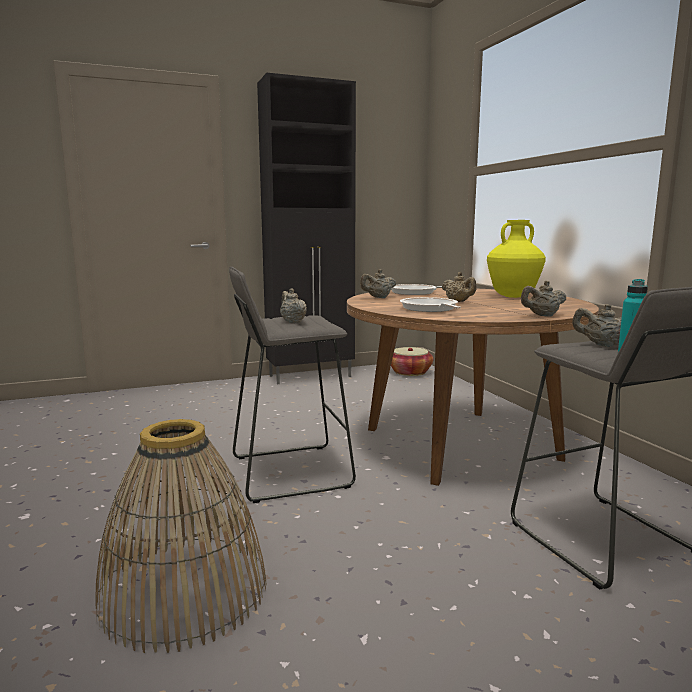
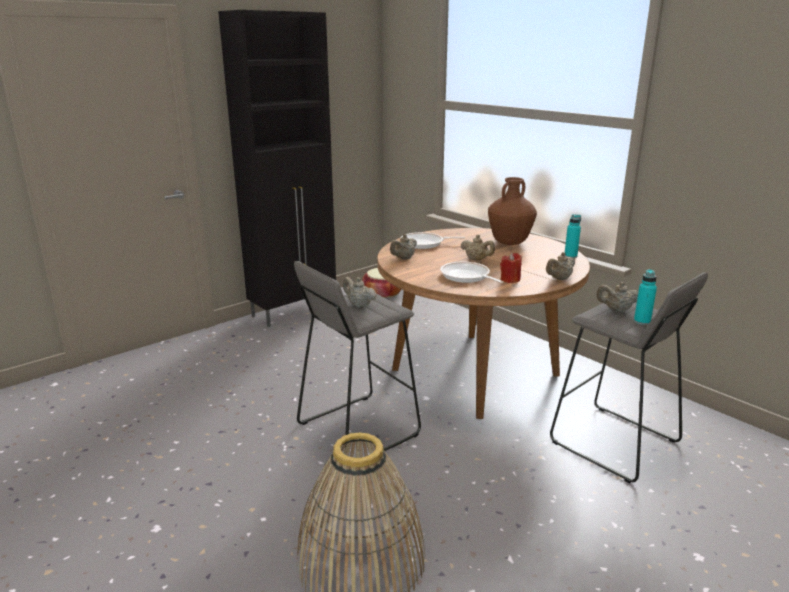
camera: 20 degrees left, 10 degrees up
(478, 313) = (510, 280): none -> red candle
(513, 296) = (509, 243): yellow vase -> brown vase
(578, 306) = (570, 256): none -> turquoise bottle

